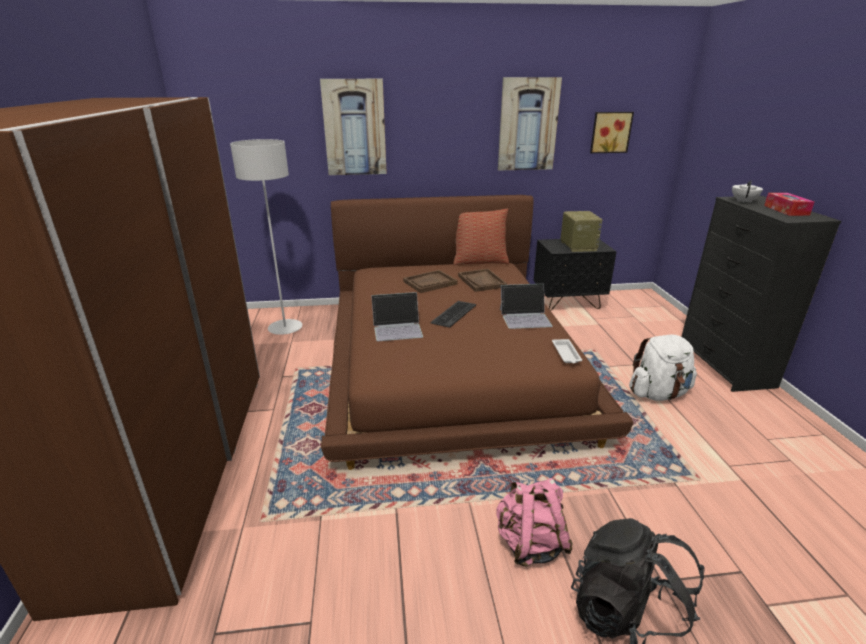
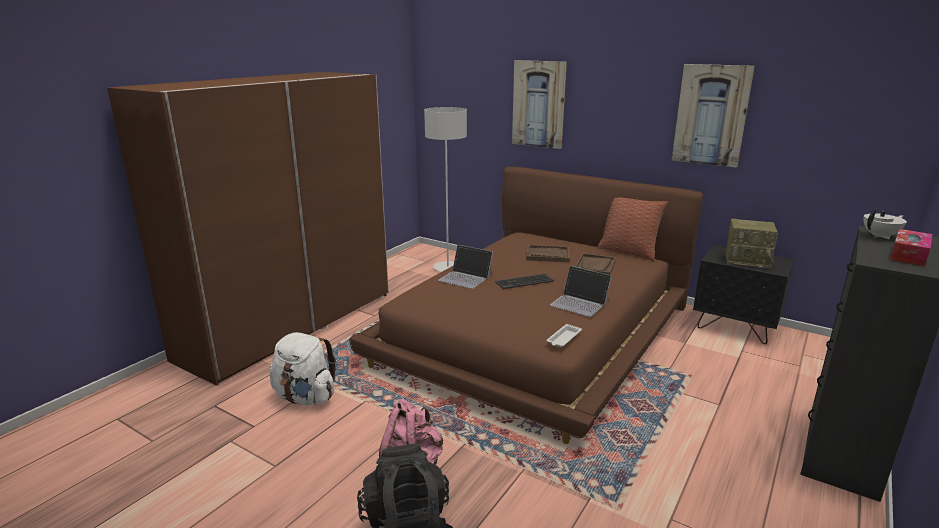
camera: 40 degrees right, 5 degrees down
(577, 246) = (748, 261): radio -> radio turned 75 degrees clockwise
(610, 132) = (821, 133): picture -> none
(658, 393) = (699, 436): white backpack -> white backpack (305, 397)

